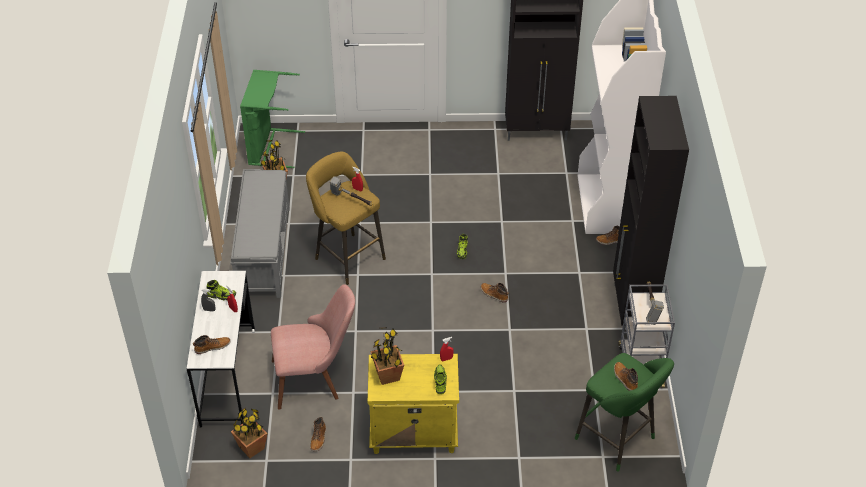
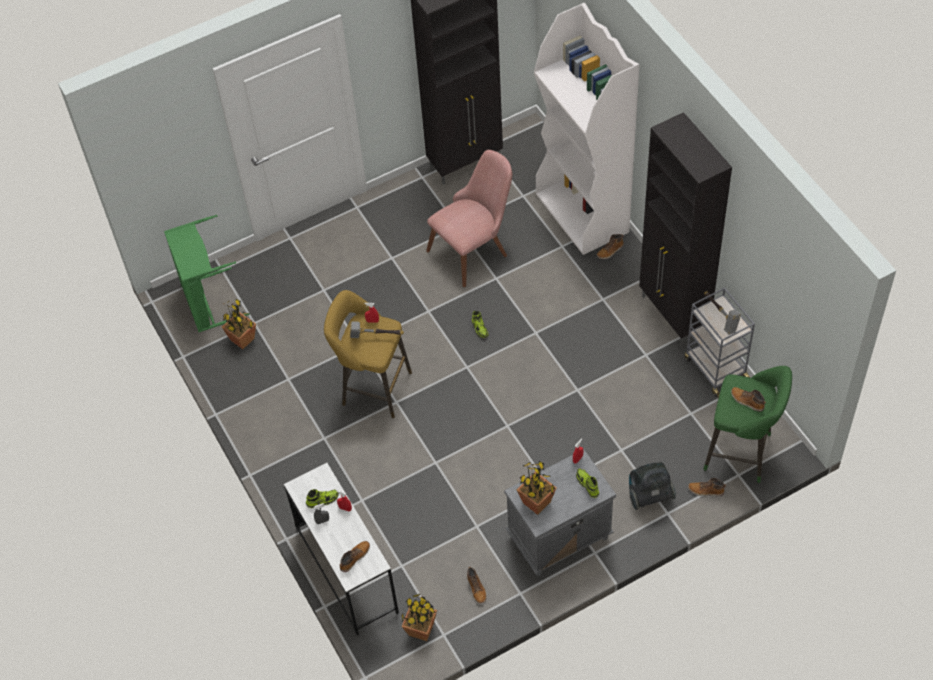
camera: 25 degrees left, 10 degrees up
(264, 251) = (285, 421): grey bench -> none
(315, 378) = (431, 529): pink chair -> pink chair (474, 248)
(412, 433) = (558, 538): yellow nightstand -> grey nightstand
(494, 294) = (539, 360): boot -> boot (706, 490)
(512, 436) = (649, 495): none -> vacuum cleaner

